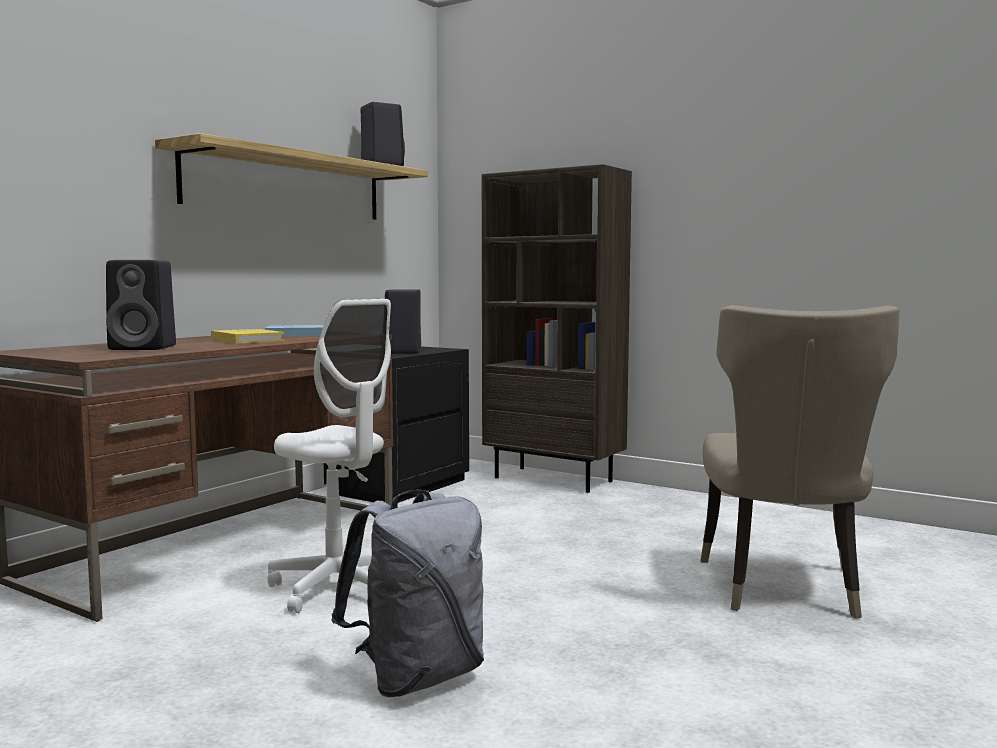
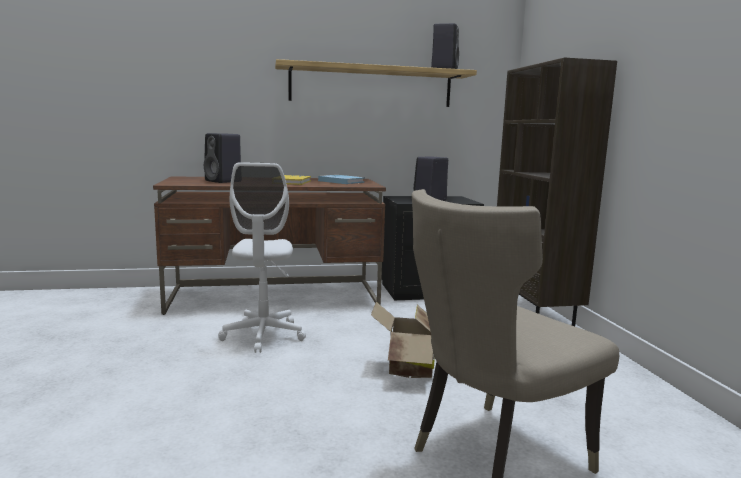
camera: 45 degrees right, 5 degrees up
(417, 677) = (181, 394): grey backpack -> none
(571, 559) = (406, 369): none -> cardboard box

